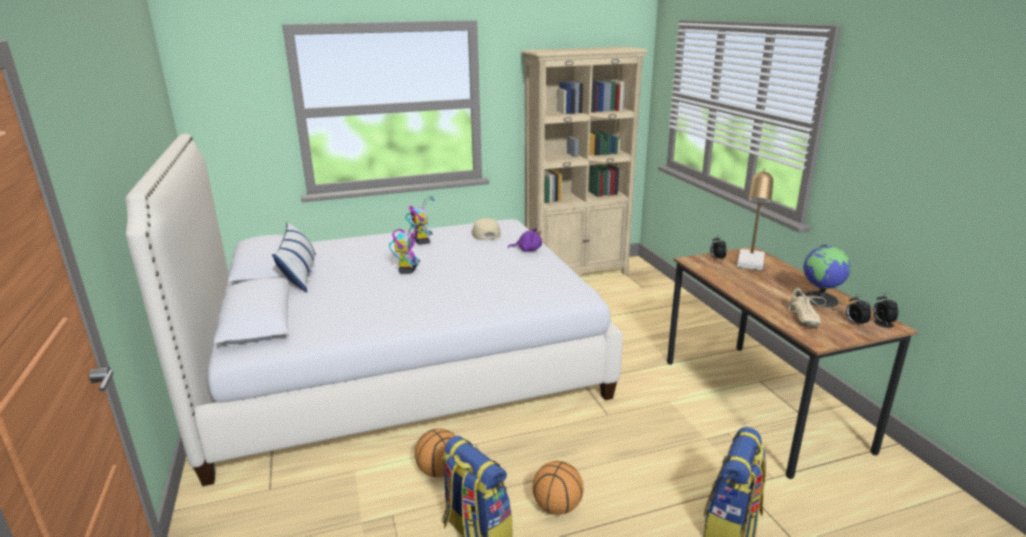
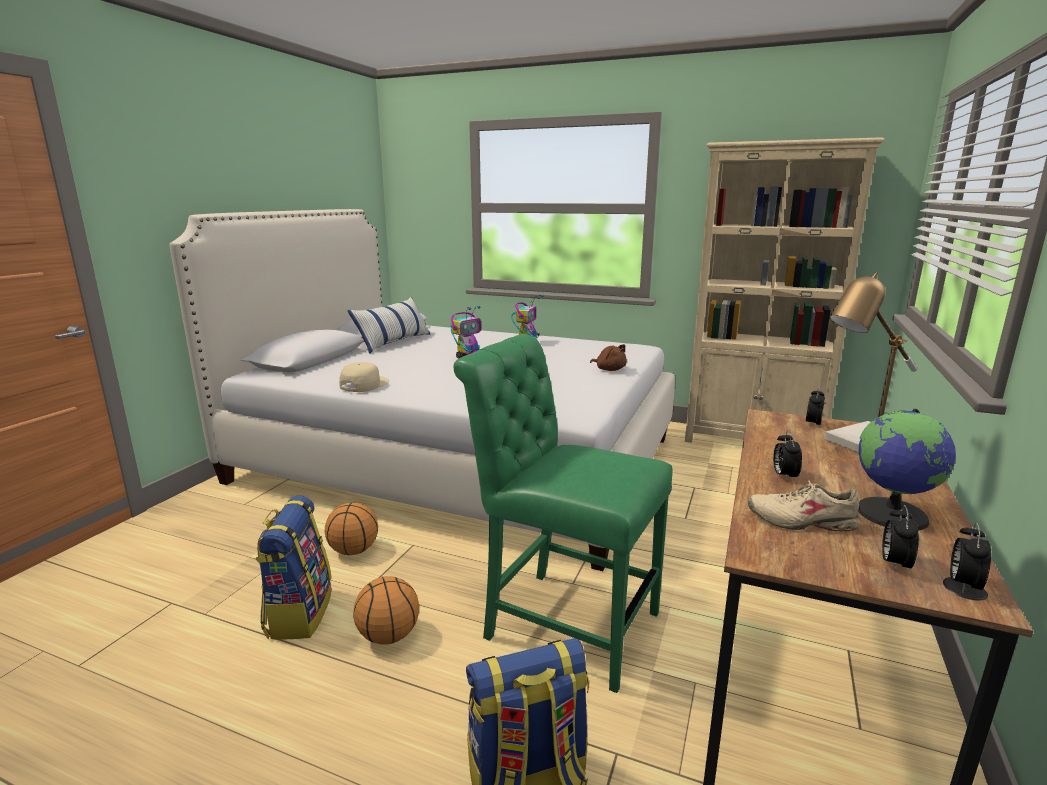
camera: 40 degrees right, 5 degrees down
(485, 234) = (596, 350): beige cap -> beige cap (363, 384)
(527, 250) = (609, 369): purple plush toy -> brown plush toy
(634, 438) = (563, 621): none -> green chair
(758, 296) = (784, 476): none -> alarm clock
(802, 317) = (801, 521): beige shoe -> beige shoe turned 60 degrees clockwise

